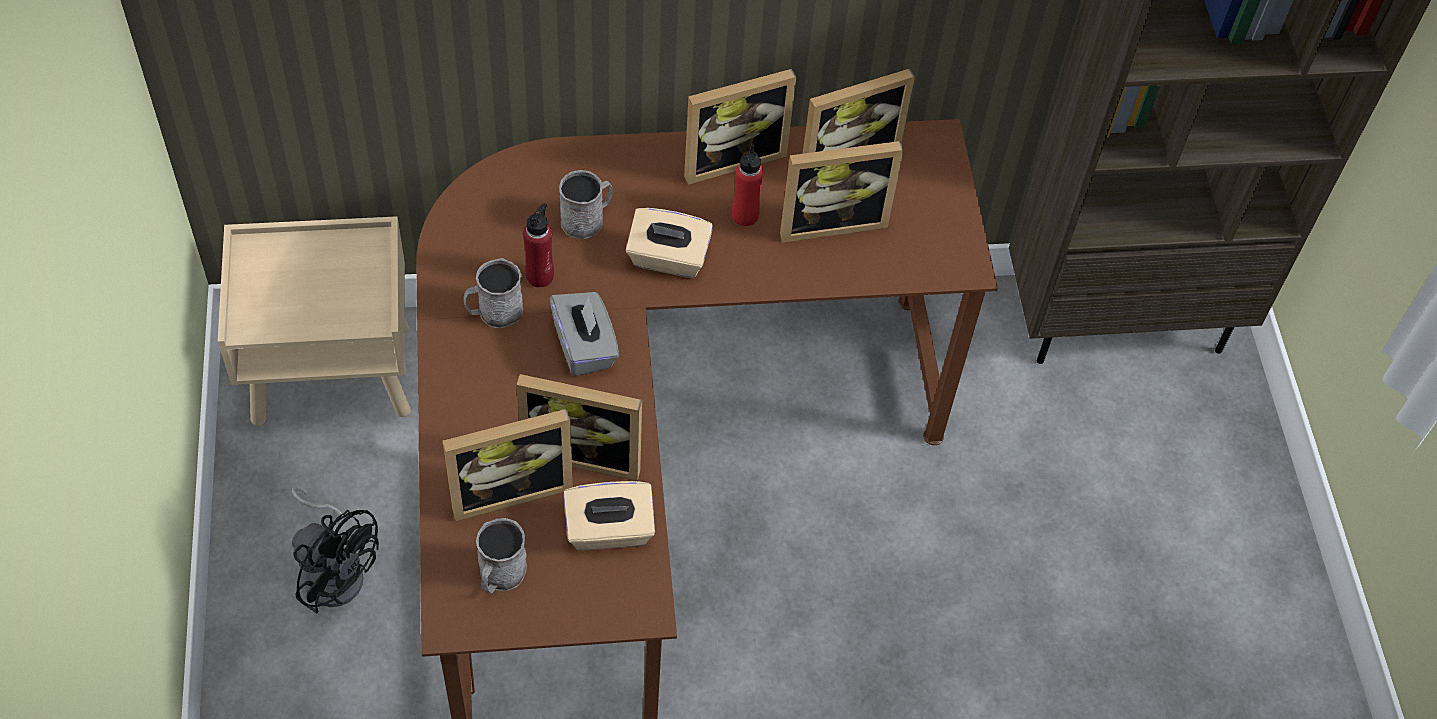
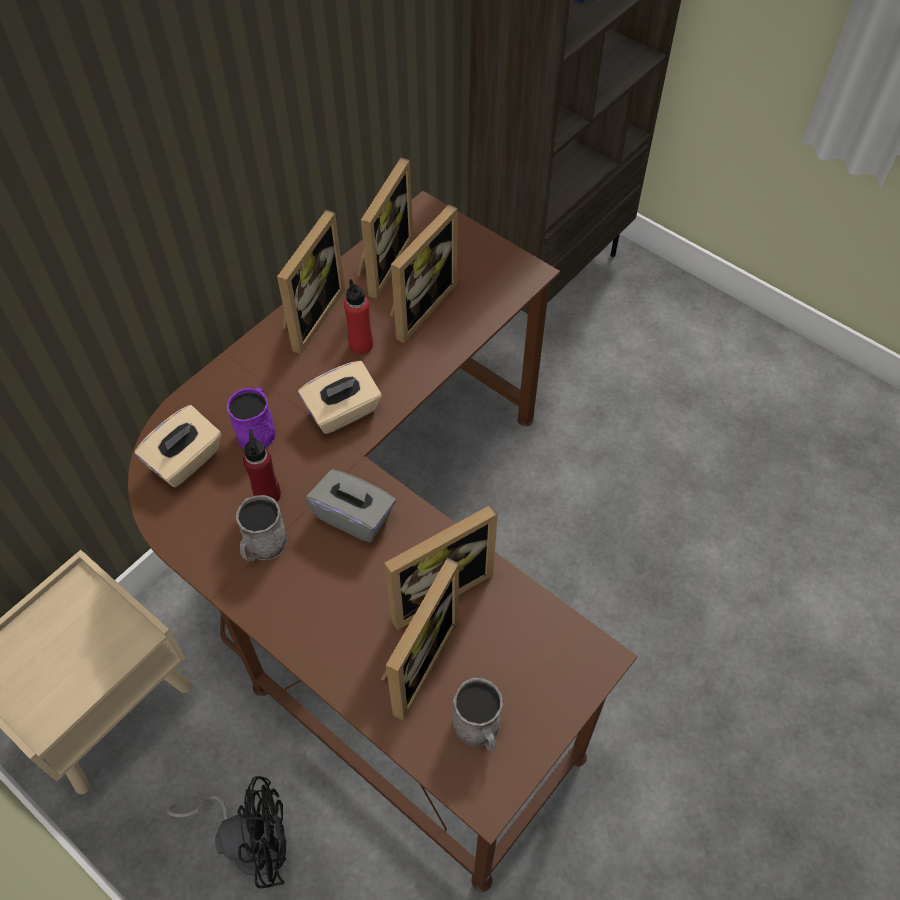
camera: 40 degrees left, 0 degrees up
(587, 219) = (258, 430): grey mug -> purple mug
(609, 531) = (514, 626): beige tissue box -> beige tissue box (186, 461)

